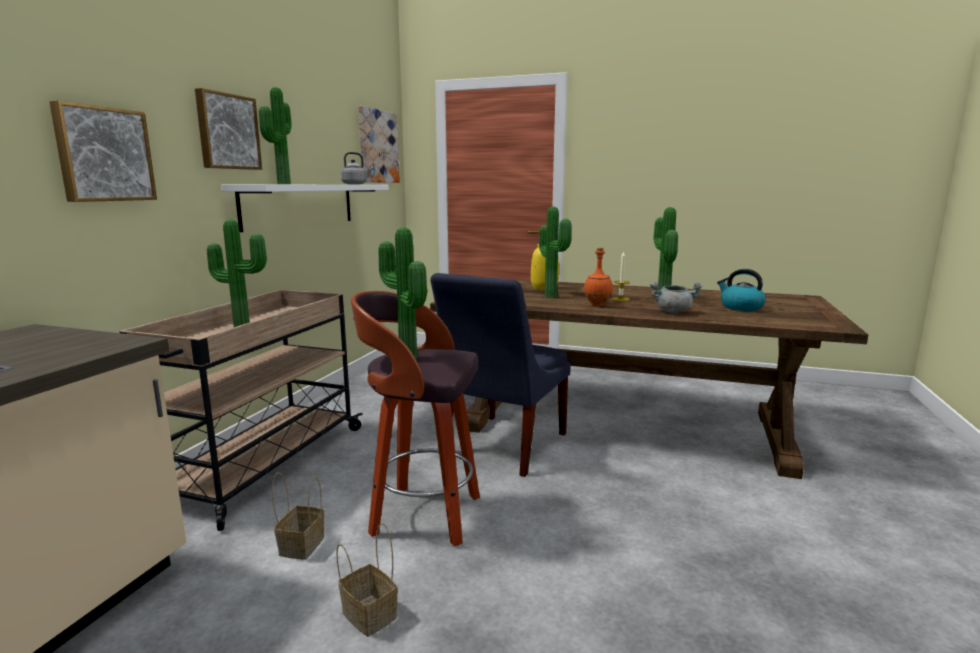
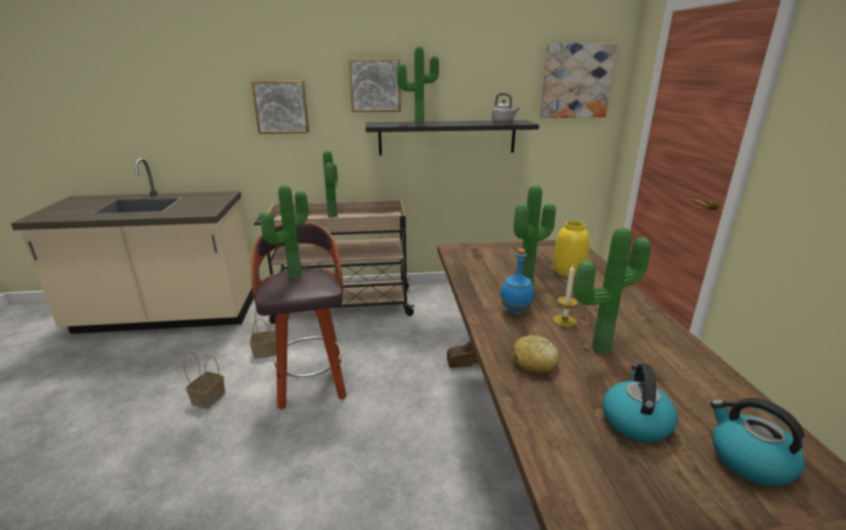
camera: 65 degrees right, 10 degrees up
(300, 205) = (447, 137): white shelf -> black shelf
(501, 446) = (434, 386): blue chair -> none
(597, 304) = (516, 311): orange bottle -> blue bottle
(673, 311) = (534, 363): grey cooking pot -> bread
(773, 301) = (749, 460): none -> kettle

